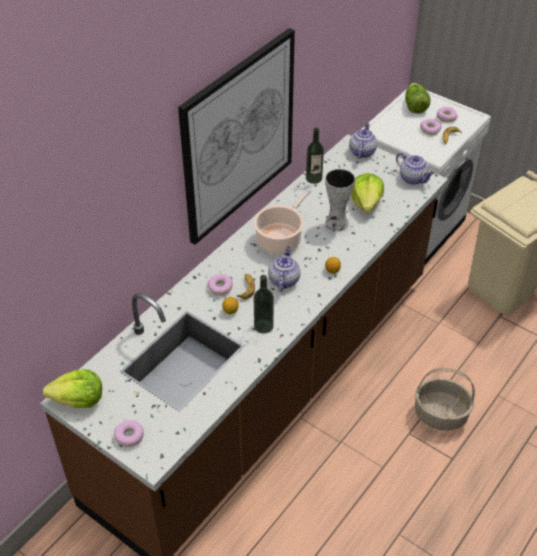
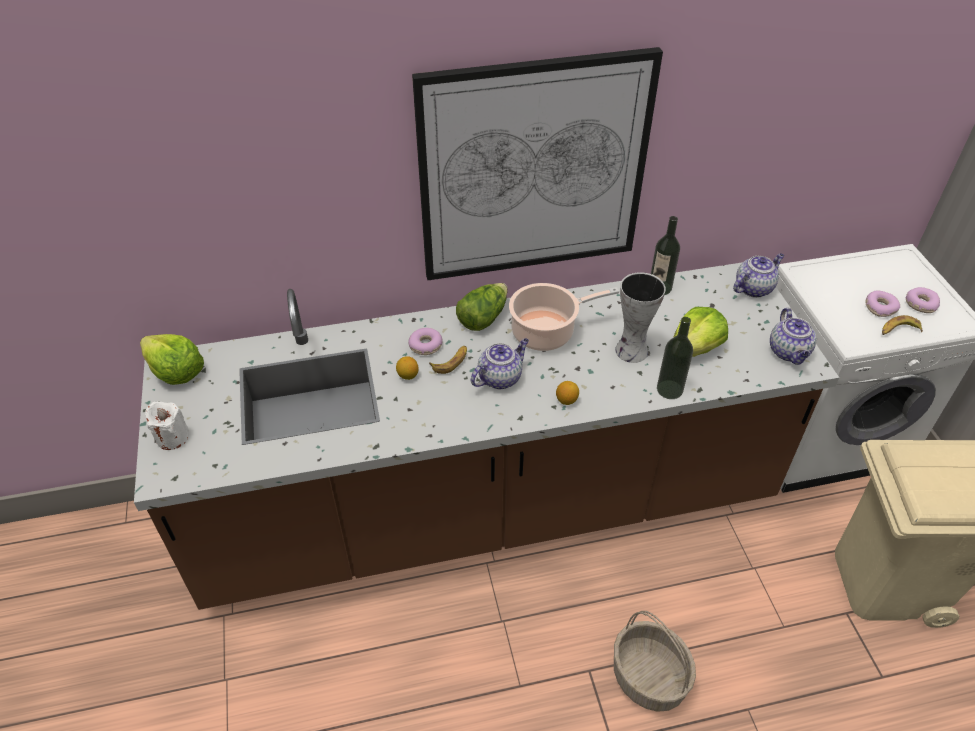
camera: 40 degrees right, 0 degrees up
(129, 436) = (172, 437): donut -> white candle
(263, 326) = (422, 413): bottle -> bottle (669, 389)
(415, 106) = (888, 270): lettuce -> lettuce (483, 317)

